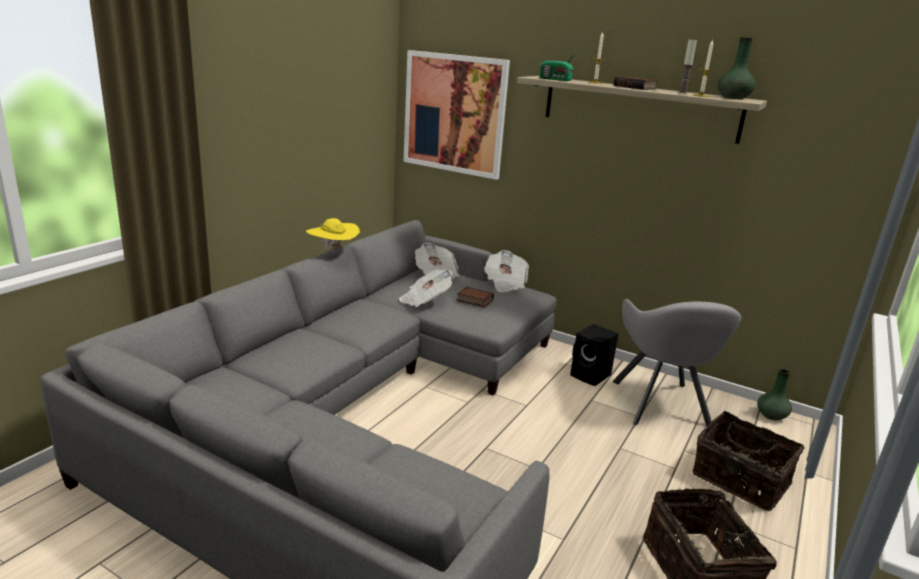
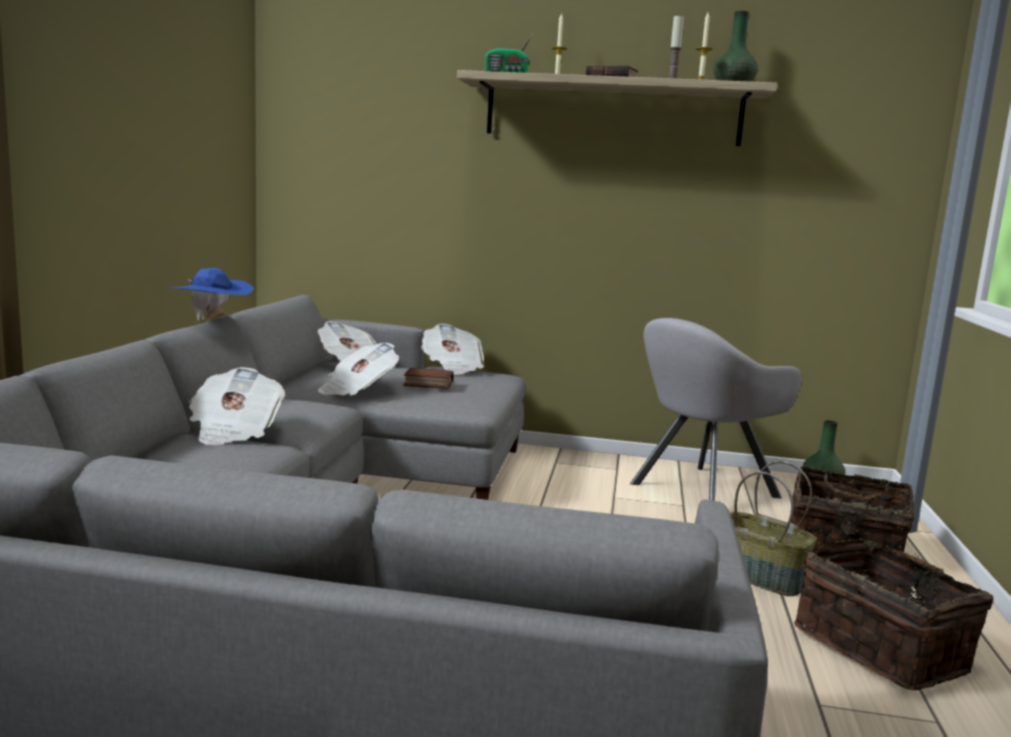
camera: 20 degrees left, 10 degrees down
(325, 332) = (234, 431): none -> newspaper
(333, 251) = (212, 321): yellow hat -> blue hat
(454, 114) = (350, 140): picture -> none
(591, 376) = (594, 473): black speaker -> none
(650, 490) = (758, 577): none -> basket
(662, 406) = (700, 491): grey armchair -> grey armchair turned 75 degrees clockwise

